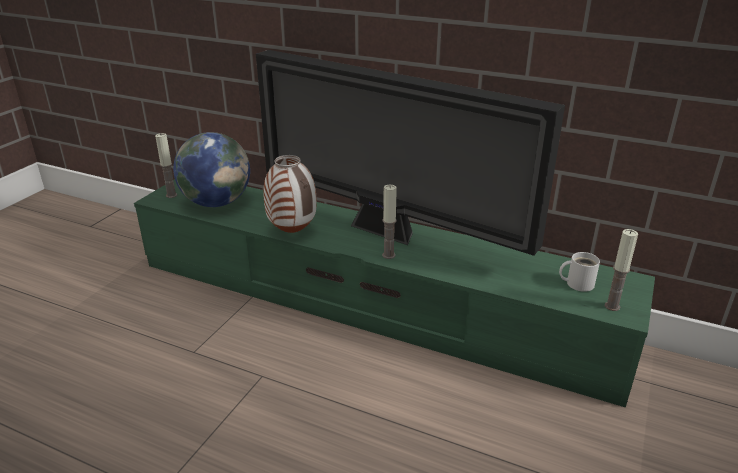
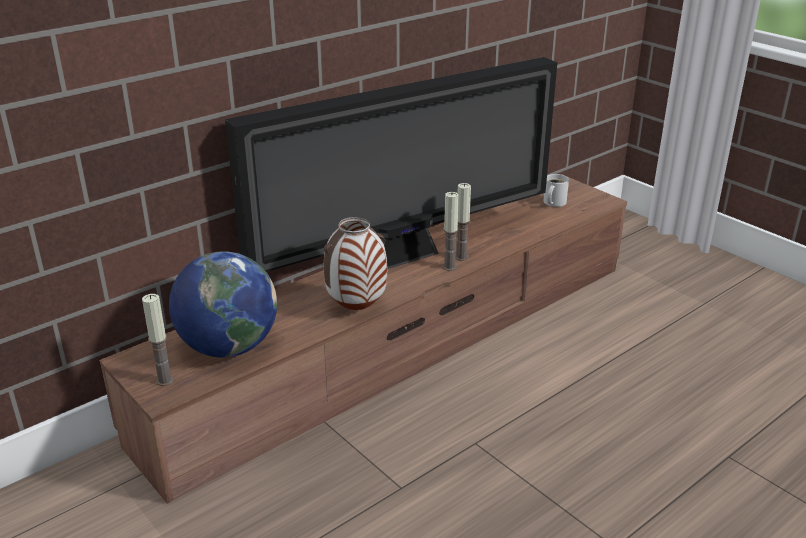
camera: 65 degrees left, 0 degrees up
(369, 303) = (402, 345): green tv stand -> brown tv stand
(612, 306) = (590, 201): candle -> candle (461, 257)

